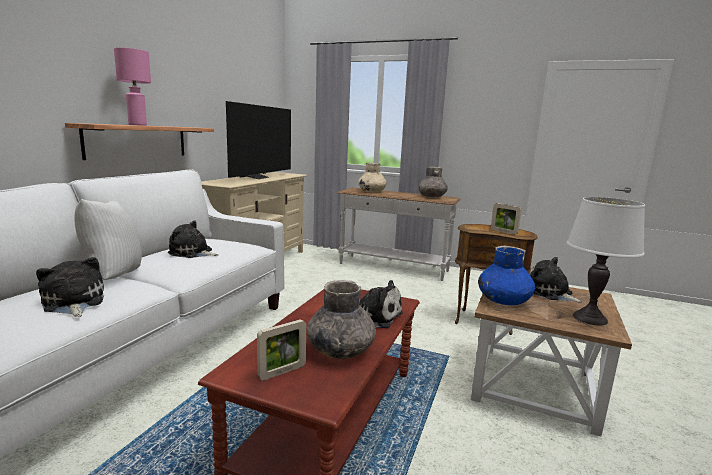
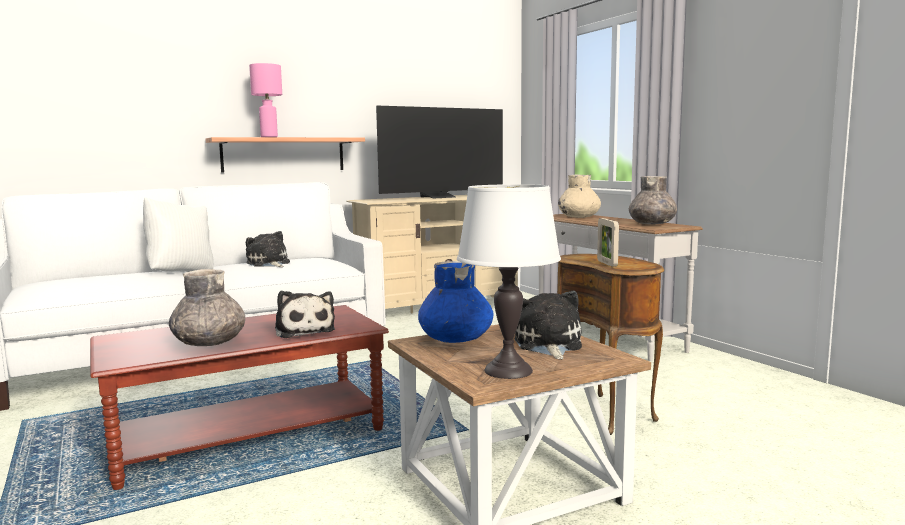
camera: 40 degrees right, 5 degrees down
(73, 303) = (114, 281): plush toy -> none
(282, 372) = (140, 343): picture frame -> none

